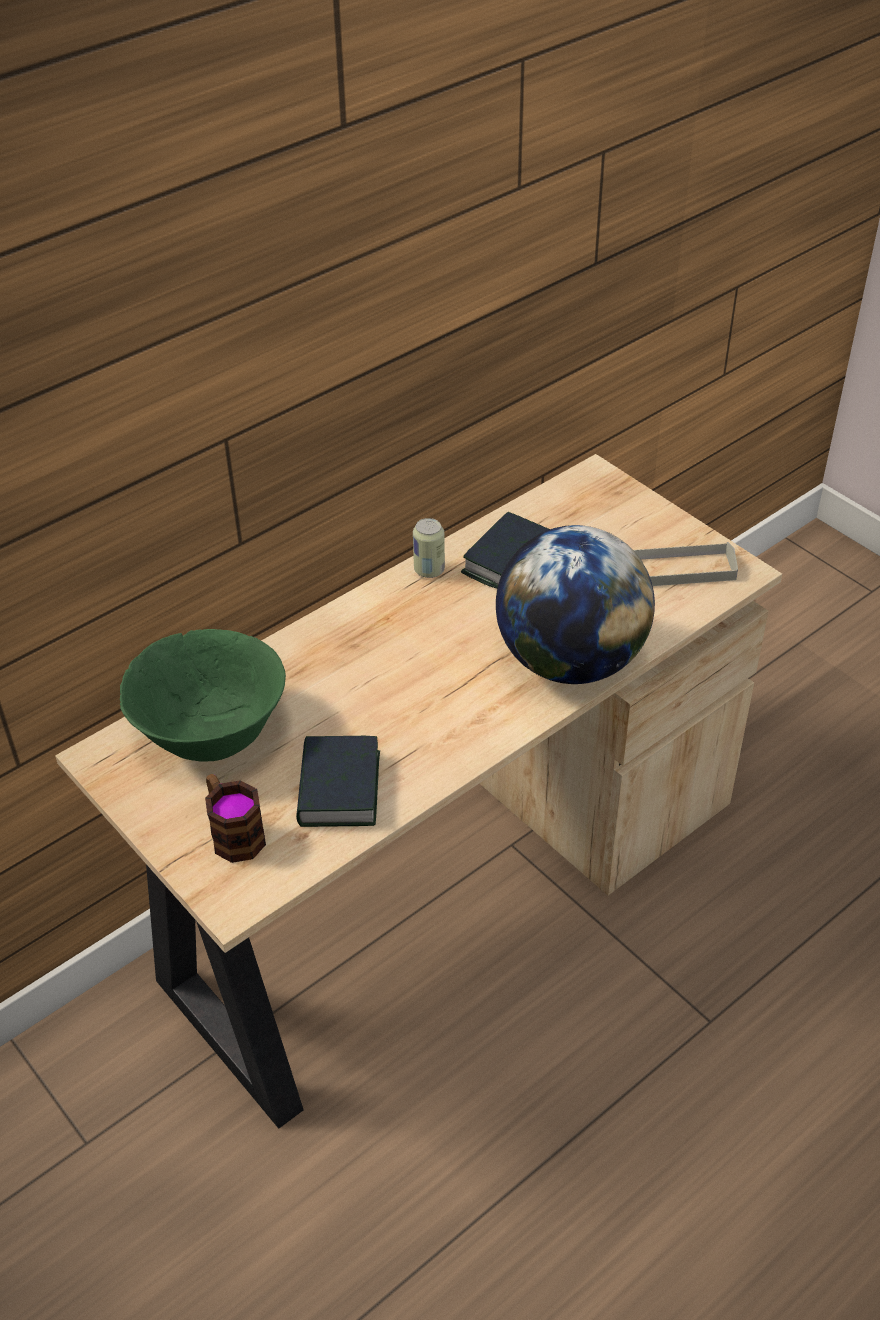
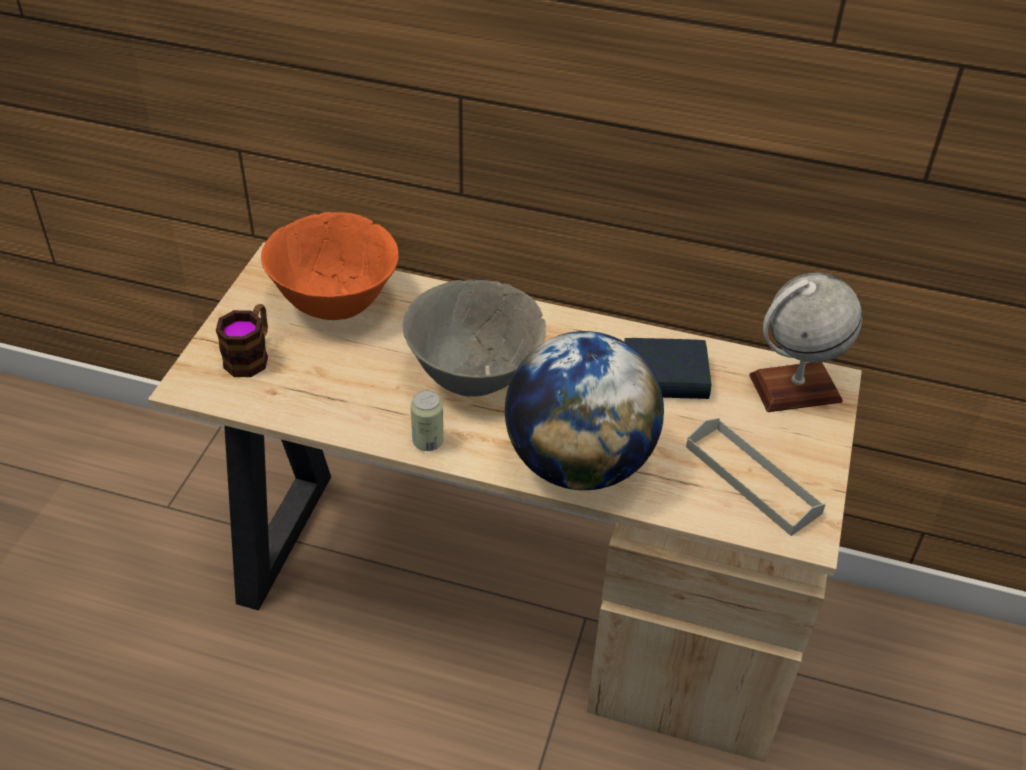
camera: 55 degrees right, 0 degrees up
(211, 736) = (334, 302): green bowl -> orange bowl
(339, 789) = (330, 390): book -> none
(405, 679) = (473, 374): none -> grey bowl
(429, 570) = (607, 333): can -> can (428, 441)
(586, 498) = (795, 388): none -> globe

